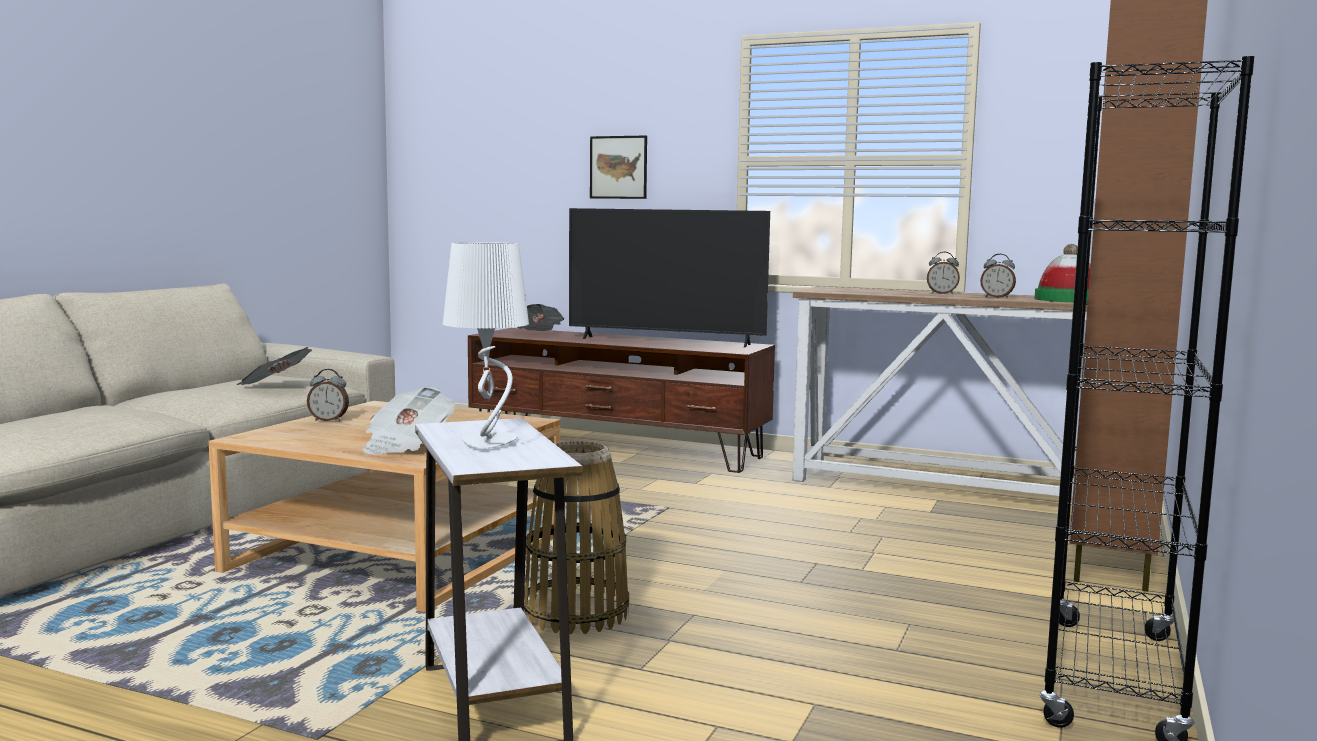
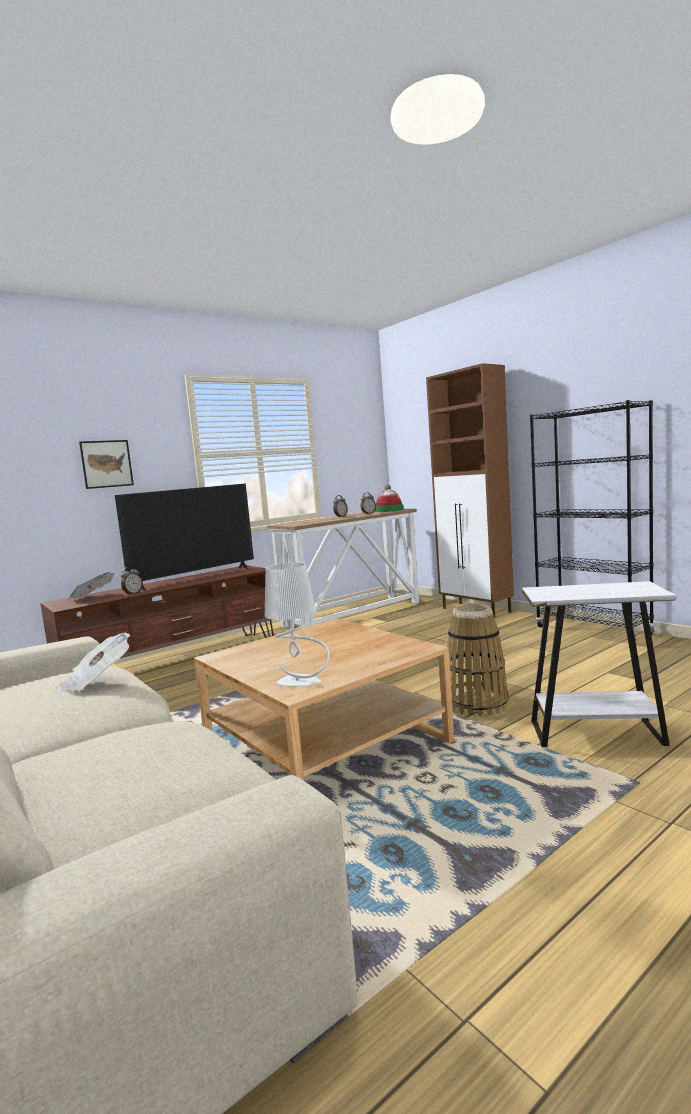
camera: 60 degrees left, 0 degrees up
(329, 420) = (258, 669): alarm clock -> alarm clock (133, 594)
(406, 446) = (379, 649): newspaper -> none
(489, 442) = (595, 590): white table lamp -> white table lamp (300, 682)

